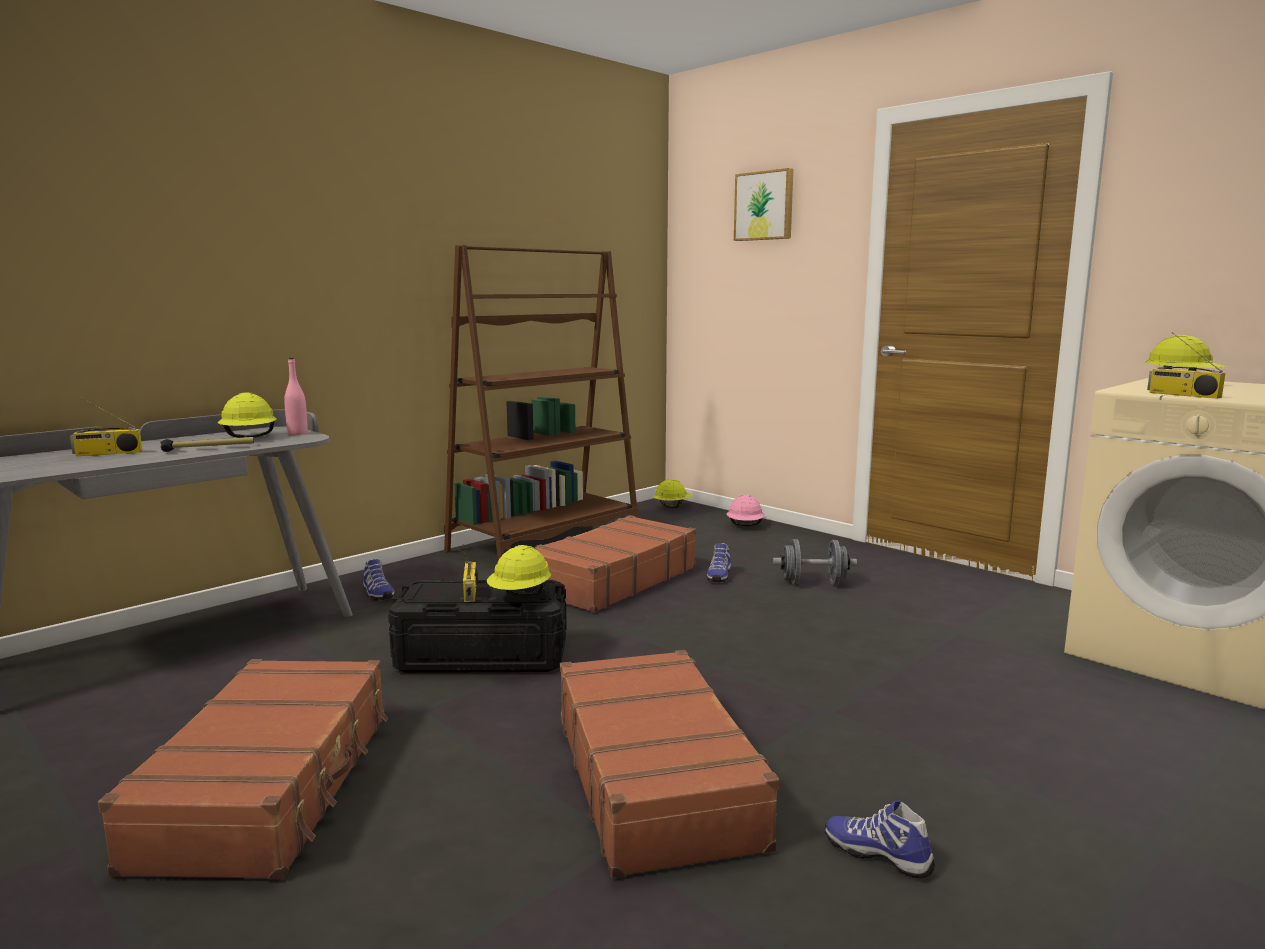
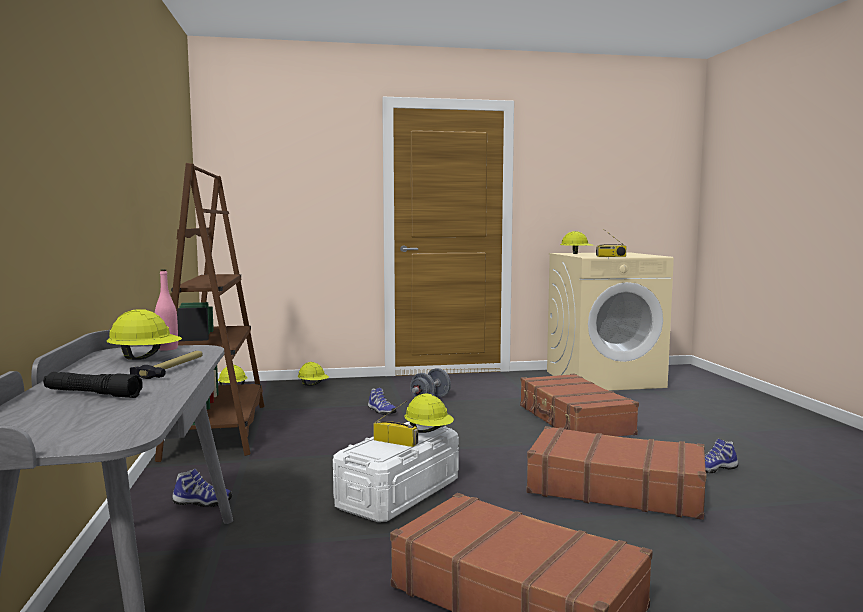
camera: 55 degrees left, 5 degrees down
(107, 453) = (92, 394): radio -> black flashlight
(482, 656) = (398, 493): black storage box -> white storage box
(612, 580) = (334, 433): brown suitcase -> brown suitcase (573, 420)
(745, 526) = (313, 385): pink hard hat -> yellow hard hat
(765, 206) = (296, 149): picture -> none

